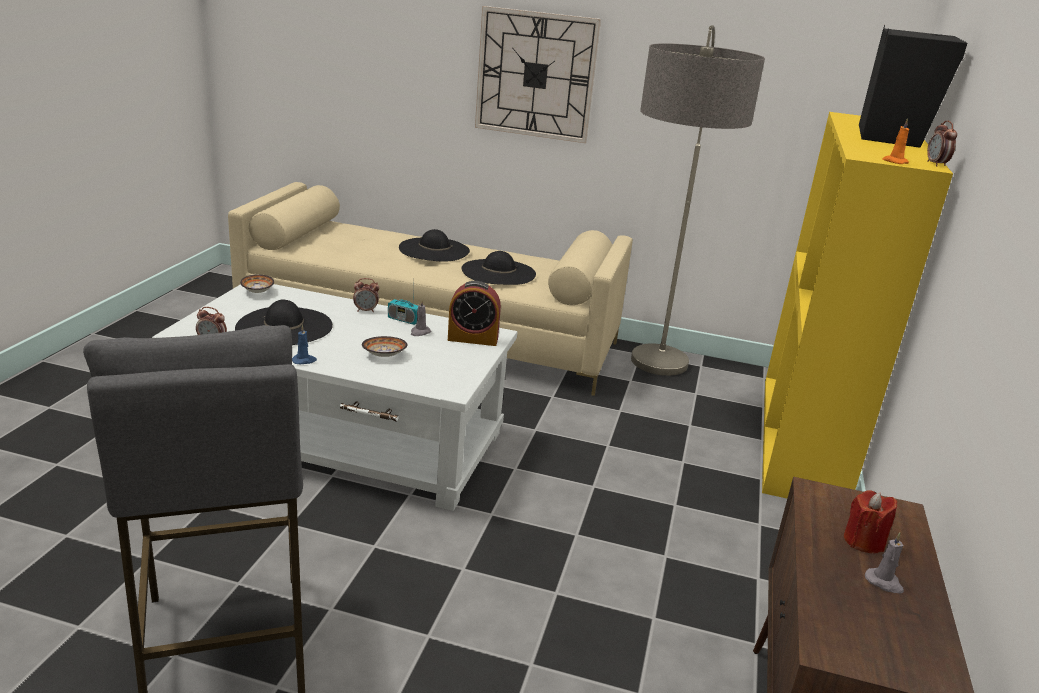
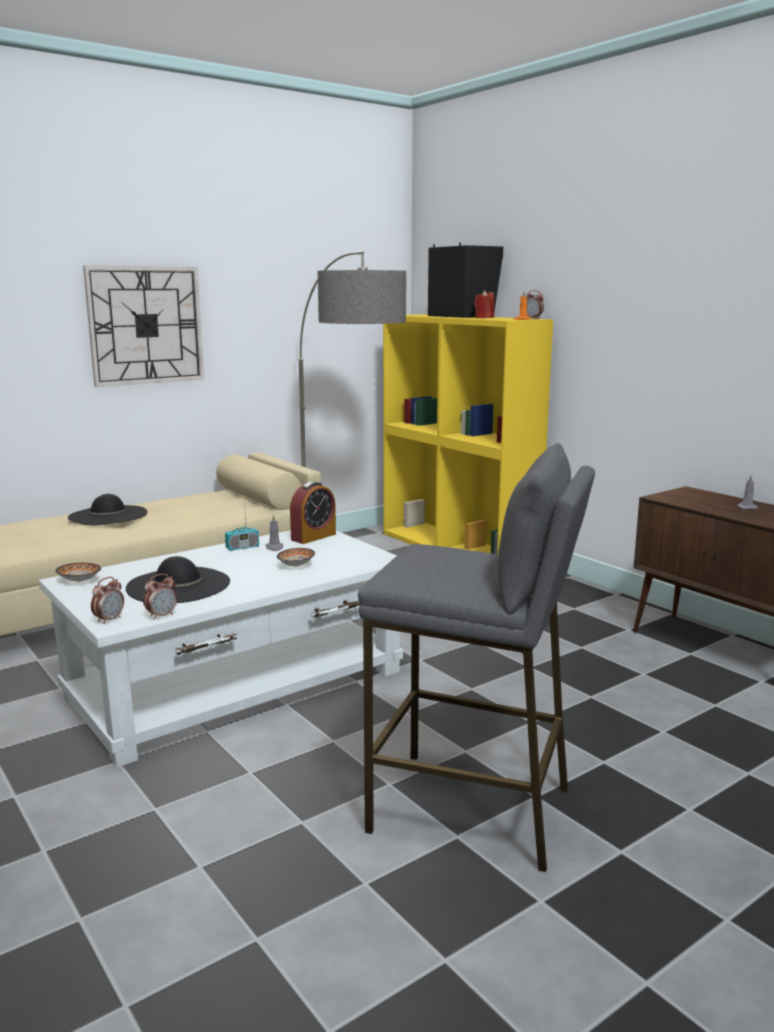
camera: 50 degrees left, 10 degrees down
(304, 360) = (260, 591): blue candle -> none
(366, 310) = (201, 554): alarm clock -> alarm clock (109, 620)
(498, 272) = (196, 509): black hat -> none
(863, 541) = (711, 502): red candle -> red candle (484, 318)

